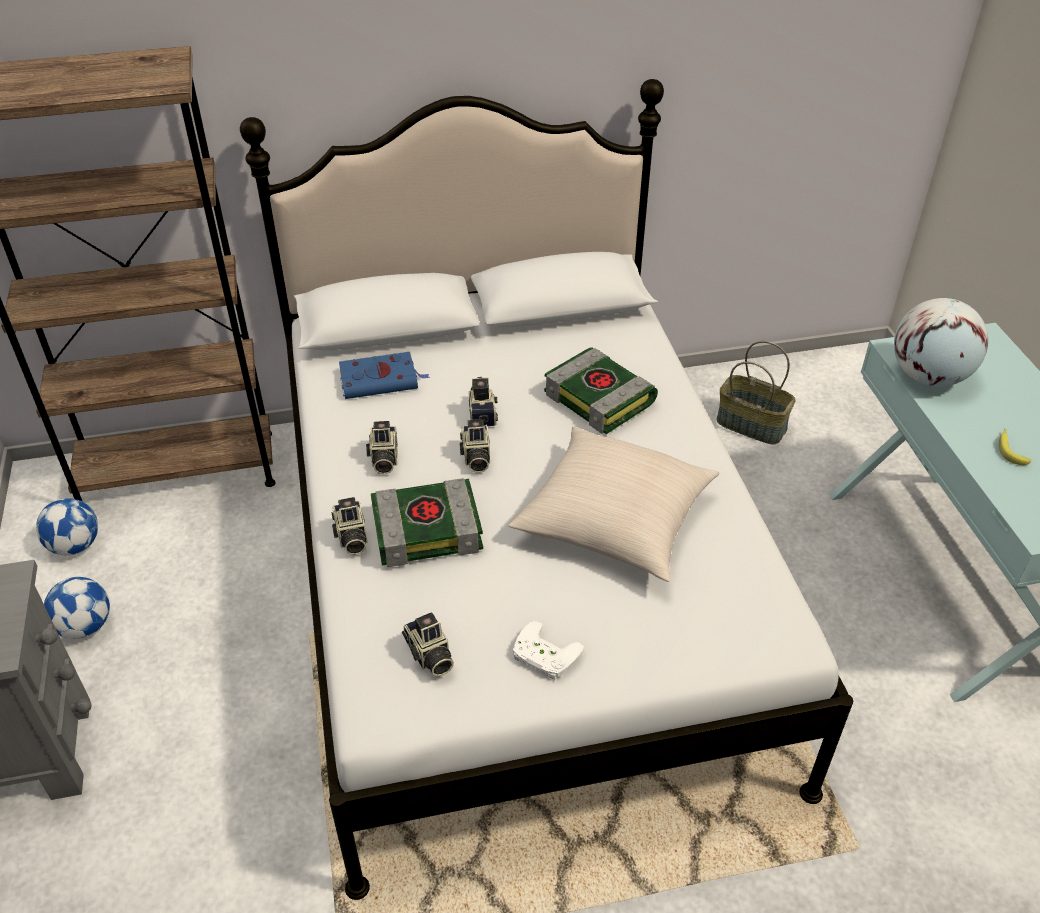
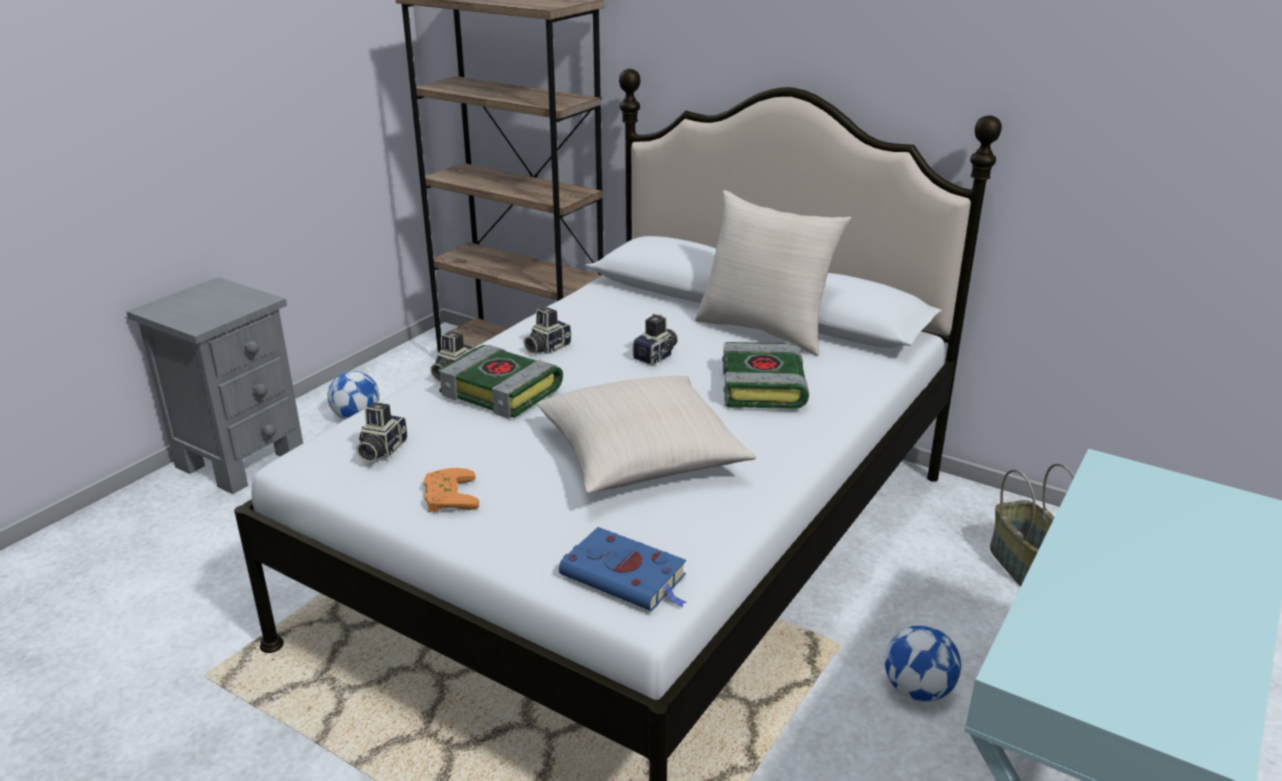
camera: 45 degrees right, 15 degrees down
(75, 545) = (412, 377): football -> football (918, 690)
(381, 380) = (621, 310): blue book -> blue book (626, 576)
(475, 457) = (606, 374): camera -> none
(519, 338) = (765, 330): none -> beige pillow
(543, 656) = (446, 496): white game controller -> orange game controller
(928, 376) = (1111, 500): globe -> none
(1010, 449) = (1112, 596): banana -> none

